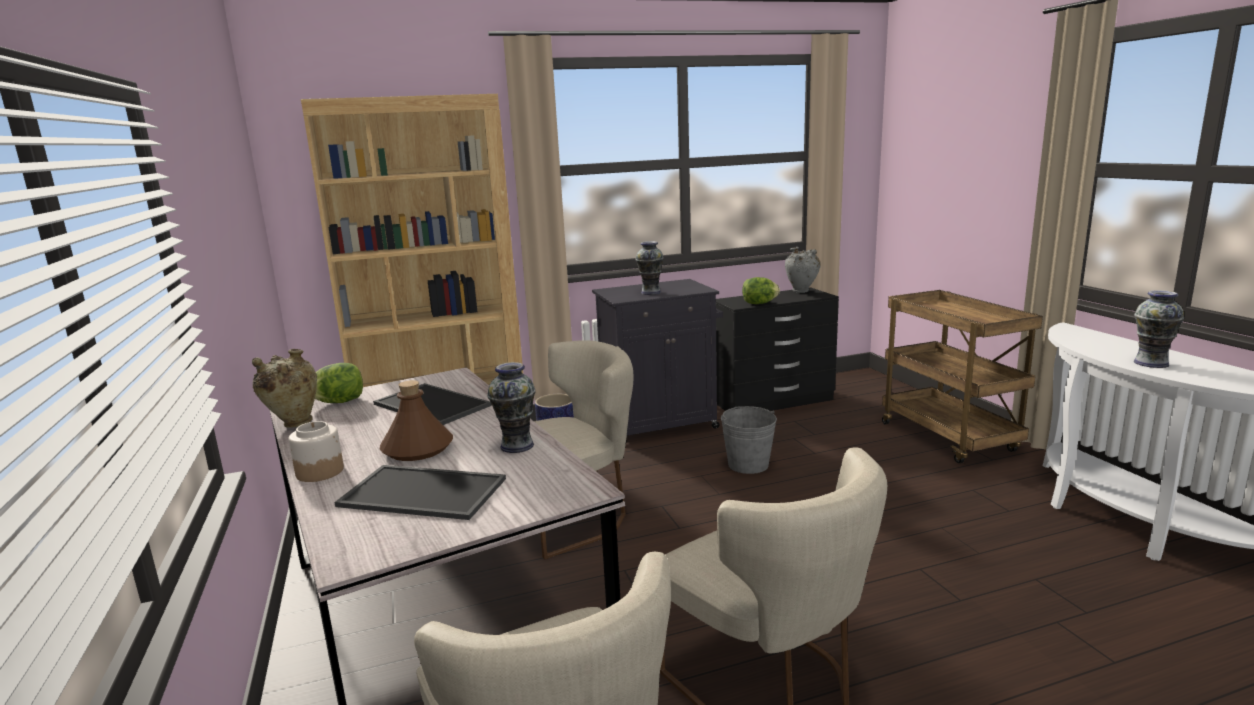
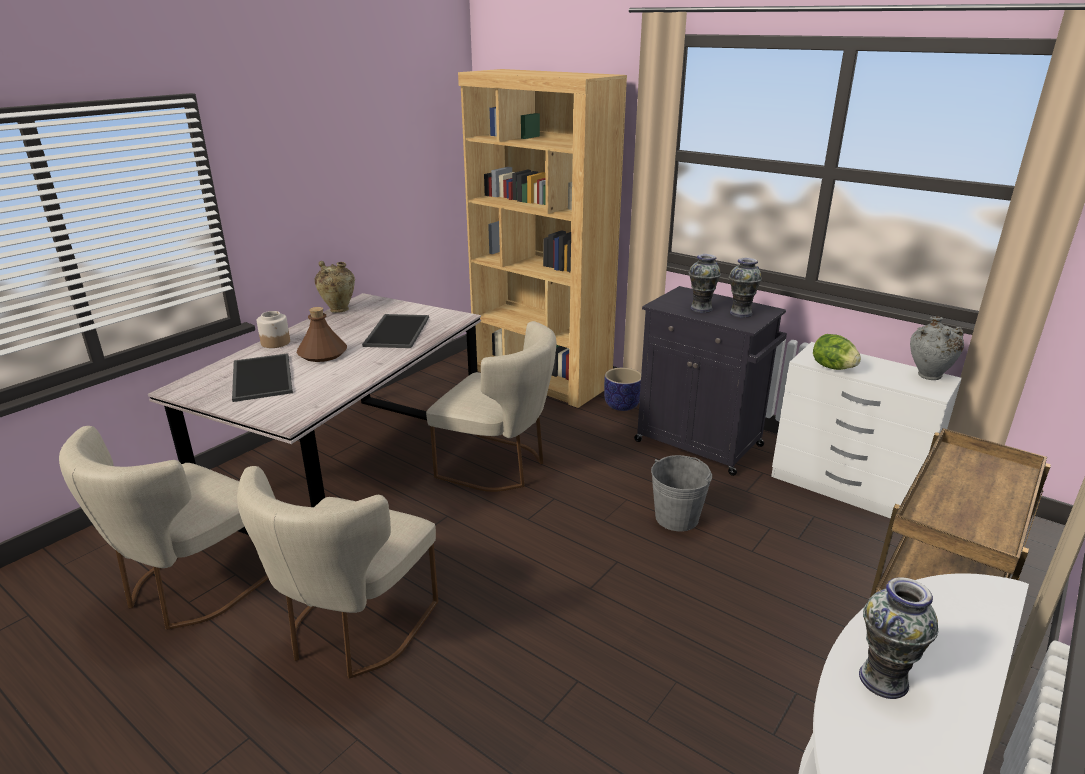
camera: 55 degrees right, 10 degrees up
(339, 402) = (381, 307): lettuce -> none
(517, 445) = (346, 379): vase -> vase (741, 313)
(774, 401) = (847, 488): black dresser -> white dresser

